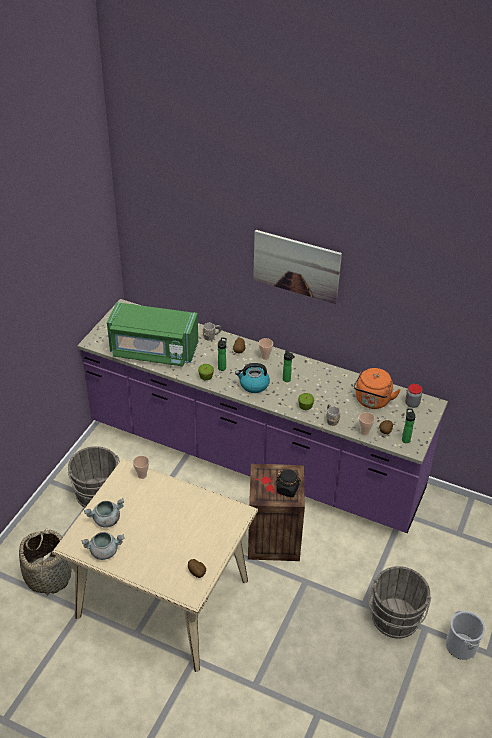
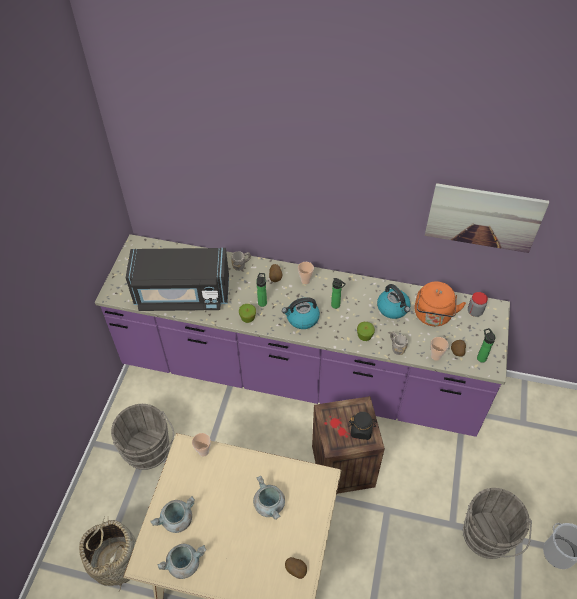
camera: 10 degrees left, 10 degrees up
(153, 351) = (182, 294): green microwave -> black microwave
(188, 523) = (270, 505): none -> grey cooking pot
(296, 266) = (335, 183): picture -> picture (483, 217)
(338, 390) = (393, 308): none -> kettle

